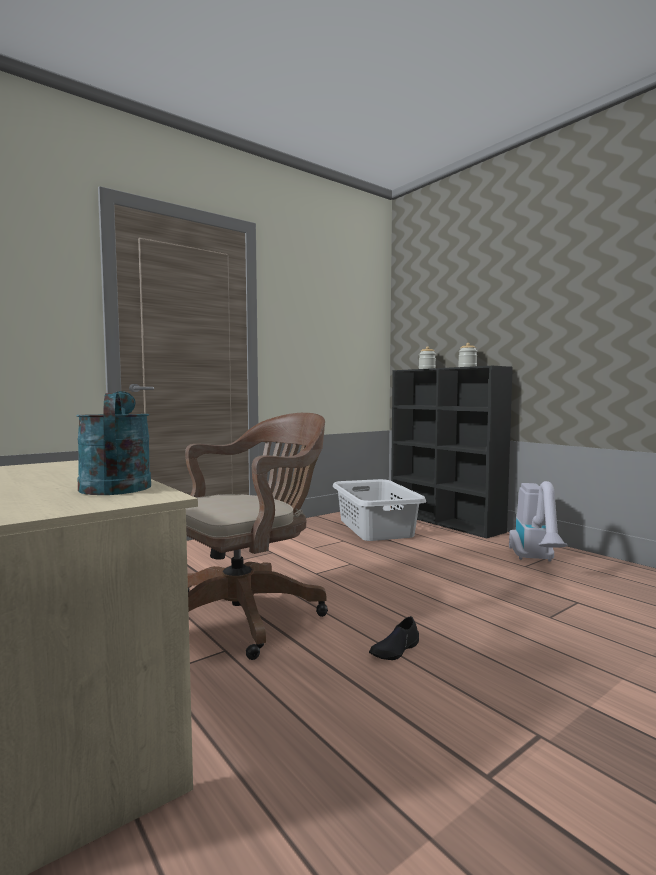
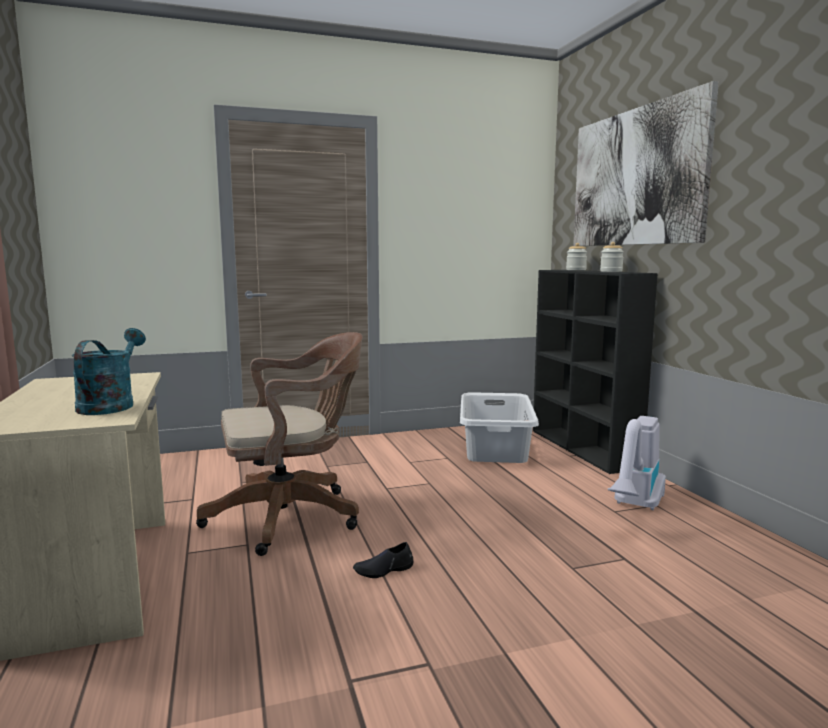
camera: 20 degrees right, 5 degrees up
(483, 291) = (636, 178): none -> picture

